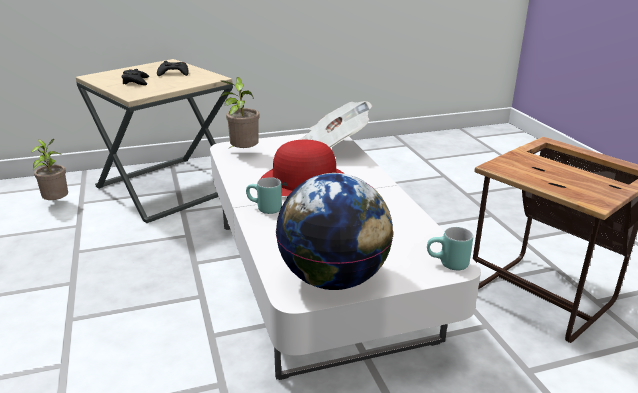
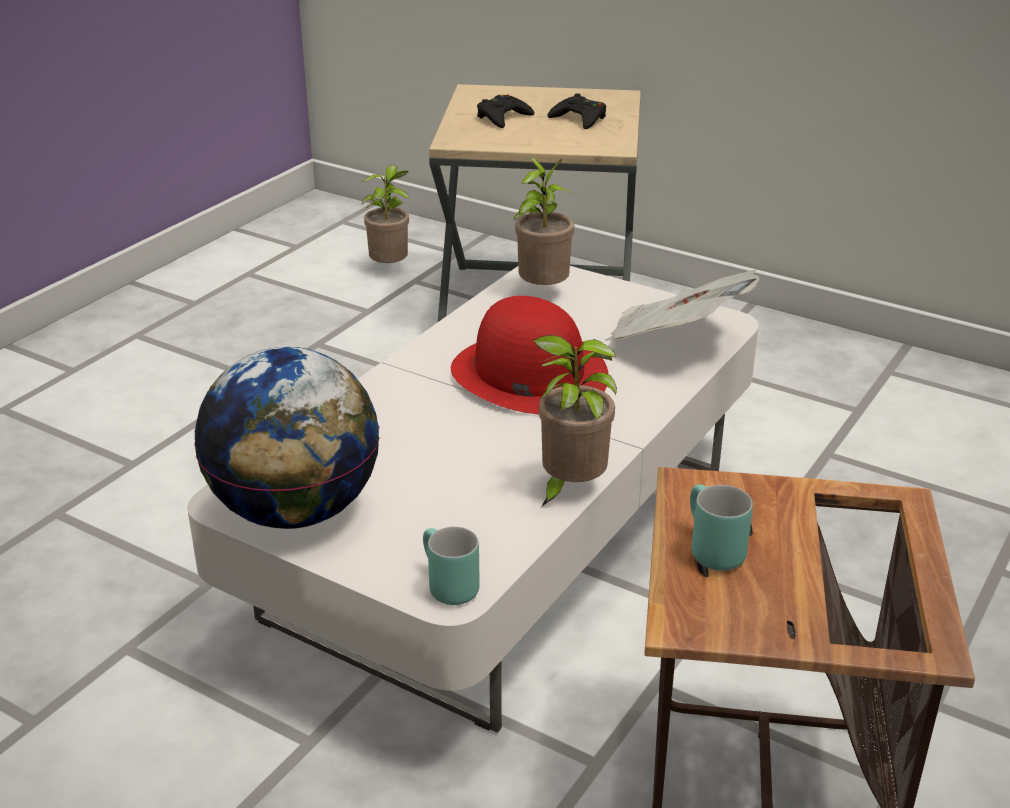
camera: 50 degrees right, 5 degrees up
(264, 209) = (405, 383): turquoise mug -> turquoise mug (708, 550)
(407, 209) = (569, 489): none -> potted plant

